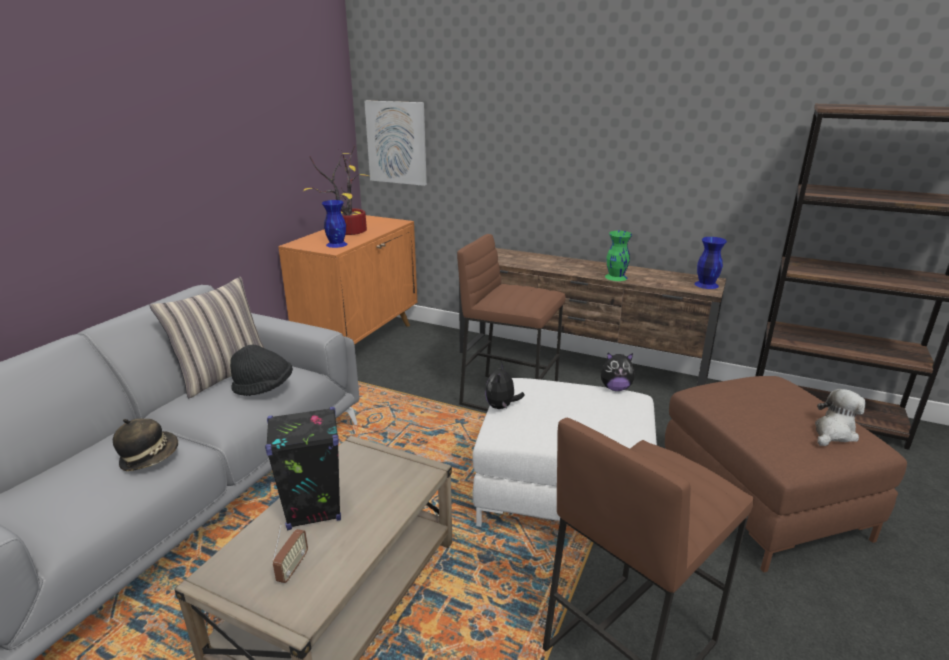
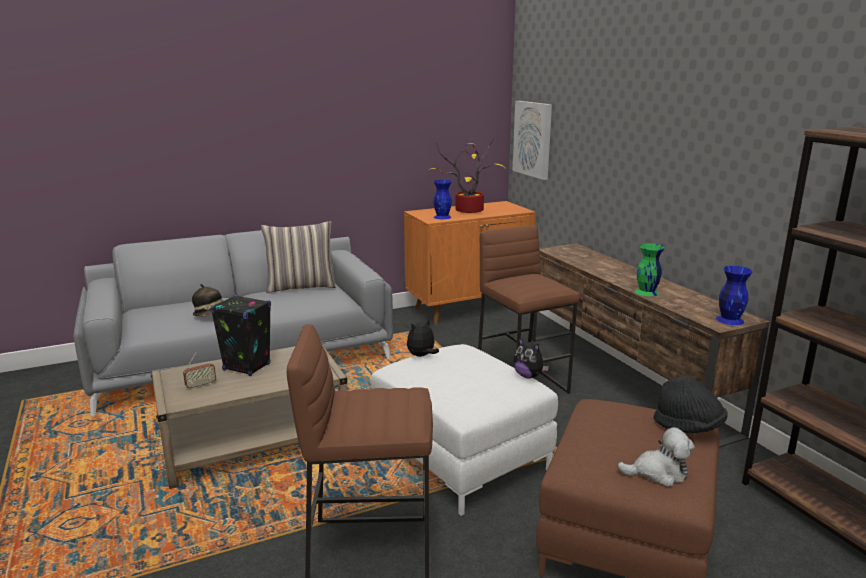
camera: 40 degrees right, 5 degrees down
(264, 388) = (309, 300): black hat -> black hat (688, 427)

